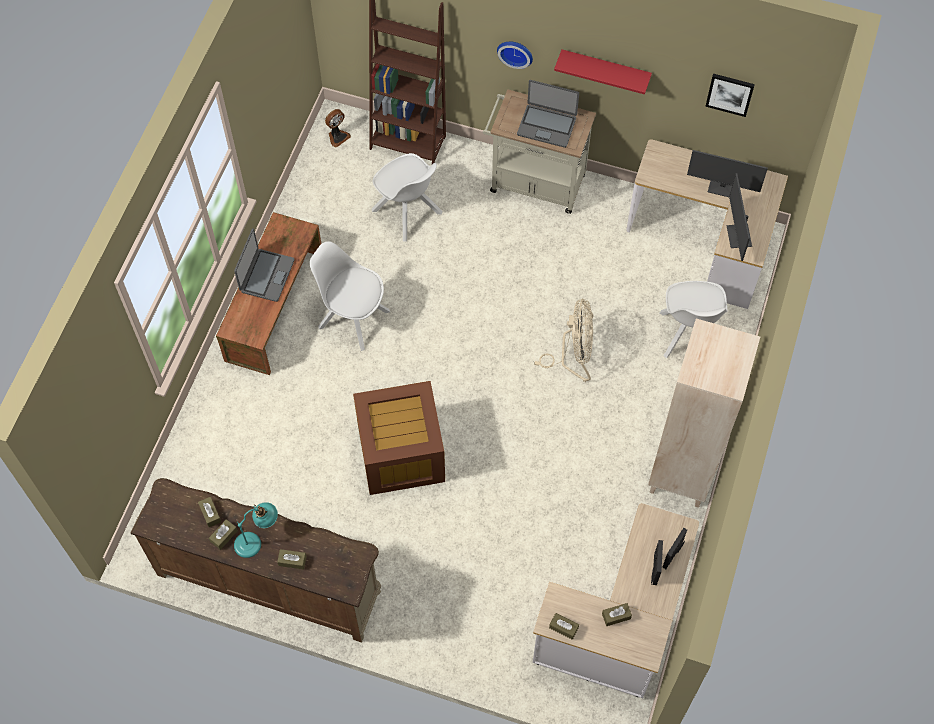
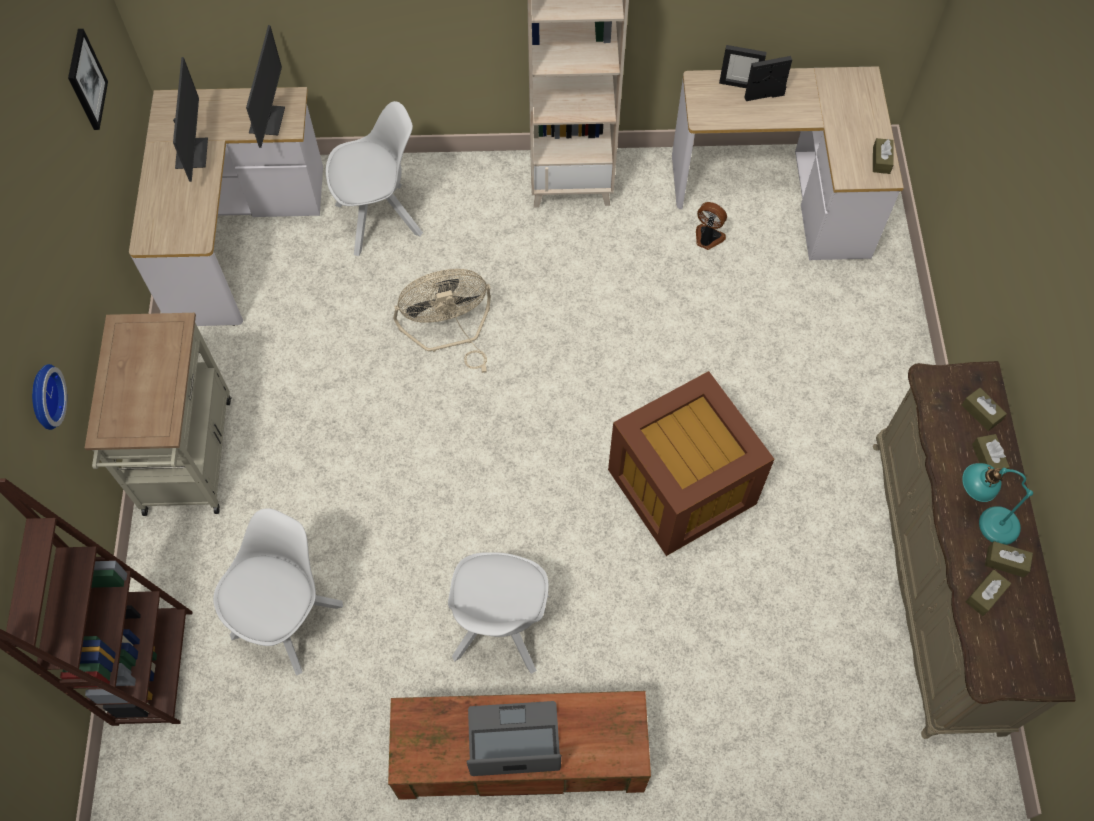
camera: 110 degrees left, 0 degrees up
(337, 136) = (165, 787): fan -> fan (707, 238)
(547, 125) = (147, 371): laptop -> none
(605, 70) = (63, 254): red shelf -> none
(616, 616) = (839, 116): brown tissue box -> brown tissue box (981, 413)
(738, 236) = (268, 120): monitor -> monitor turned 60 degrees counterclockwise

